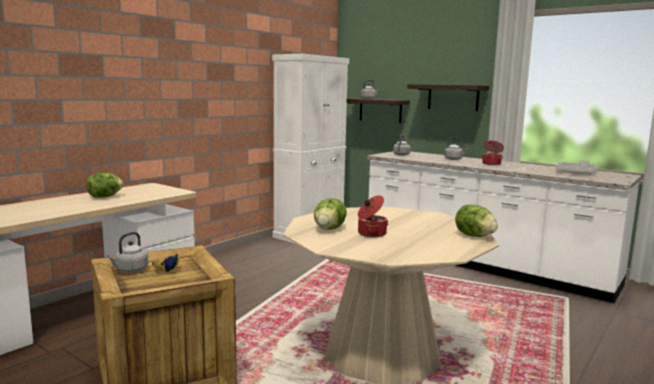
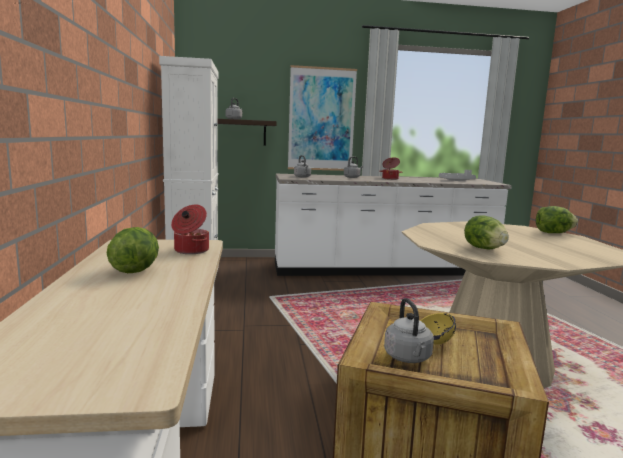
camera: 45 degrees left, 0 degrees up
(371, 234) = (516, 245): cooking pot -> cooking pot (190, 251)
(453, 97) = (321, 119): shelf -> picture

